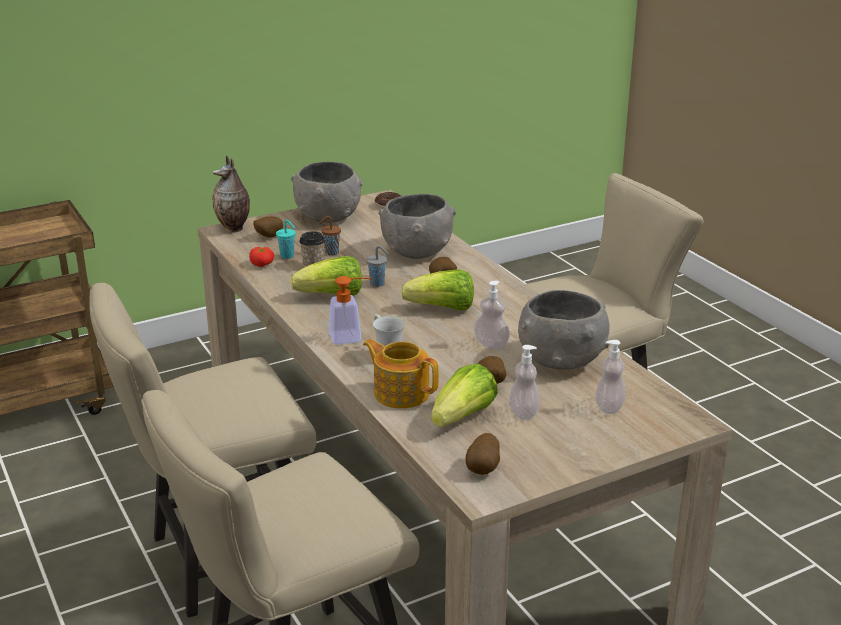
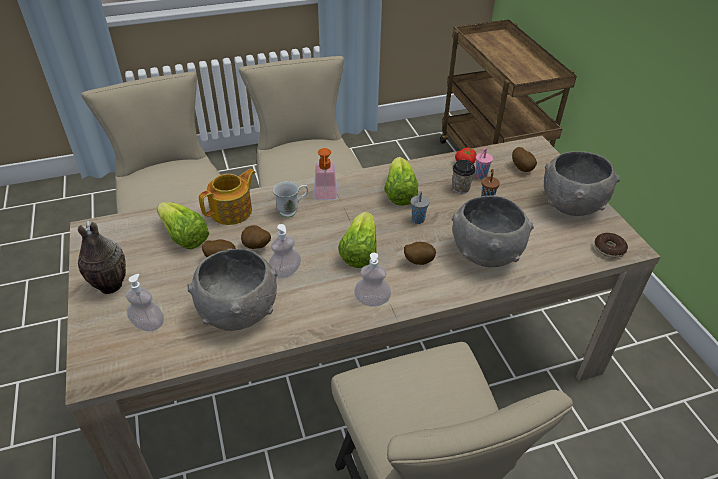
camera: 100 degrees right, 15 degrees up
(234, 229) = (540, 152): vase -> vase (109, 287)
(288, 256) = (480, 176): turquoise cup -> pink cup
(483, 469) = (116, 236): potato -> potato (256, 247)
(523, 413) = (171, 270): soap dispenser -> soap dispenser (372, 300)

